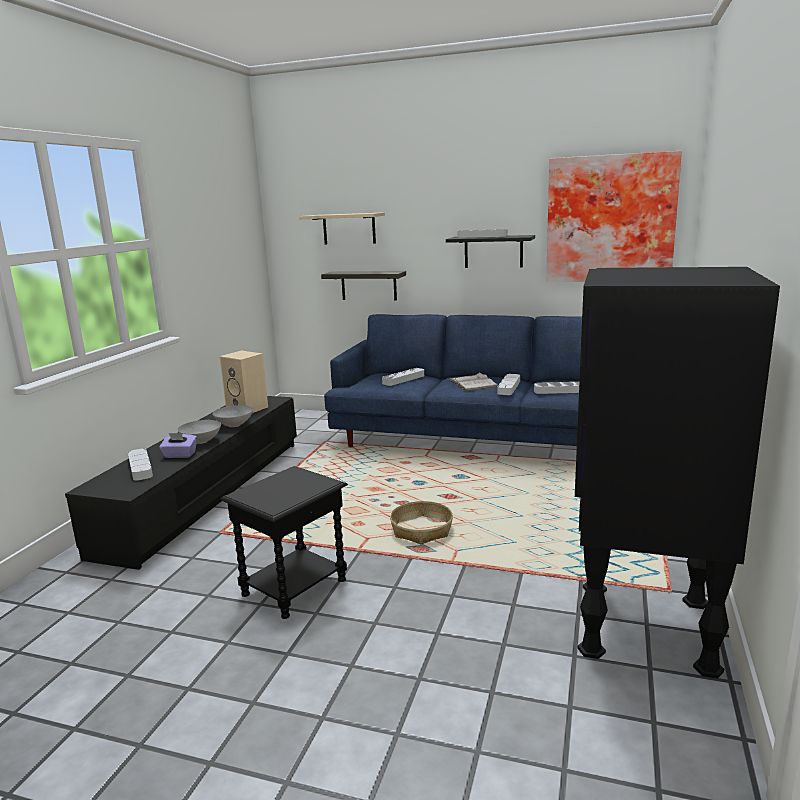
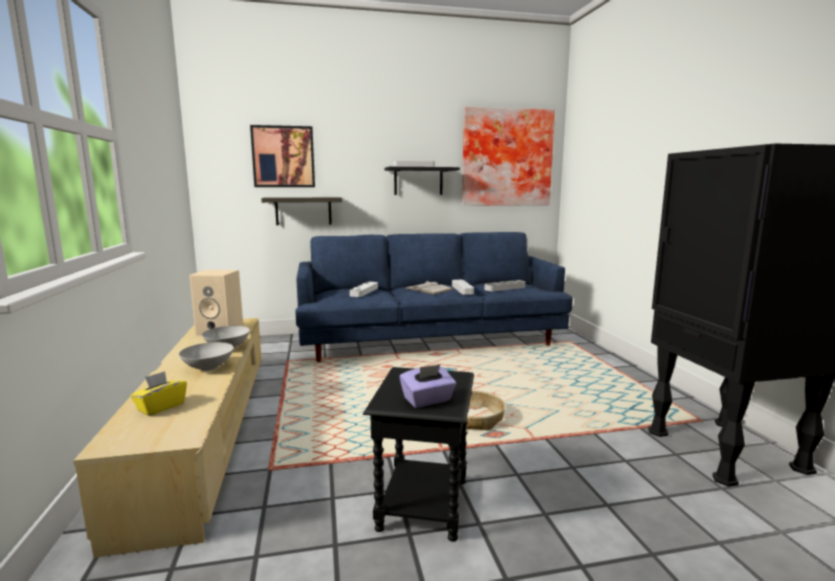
camera: 30 degrees left, 5 degrees down
(140, 467) = (161, 407): grey tray -> yellow tissue box
(180, 455) = (200, 385): purple tissue box -> purple tissue box (428, 400)
(207, 492) = (204, 431): black tv stand -> beige tv stand
(349, 228) = (283, 157): beige shelf -> picture

